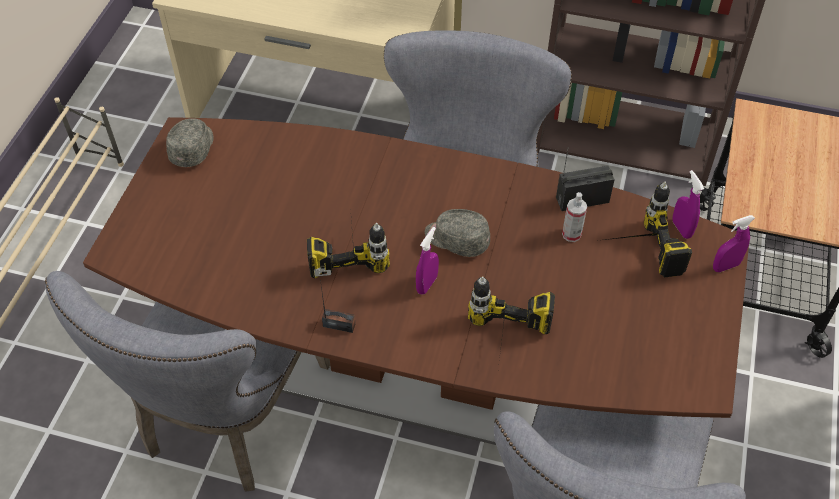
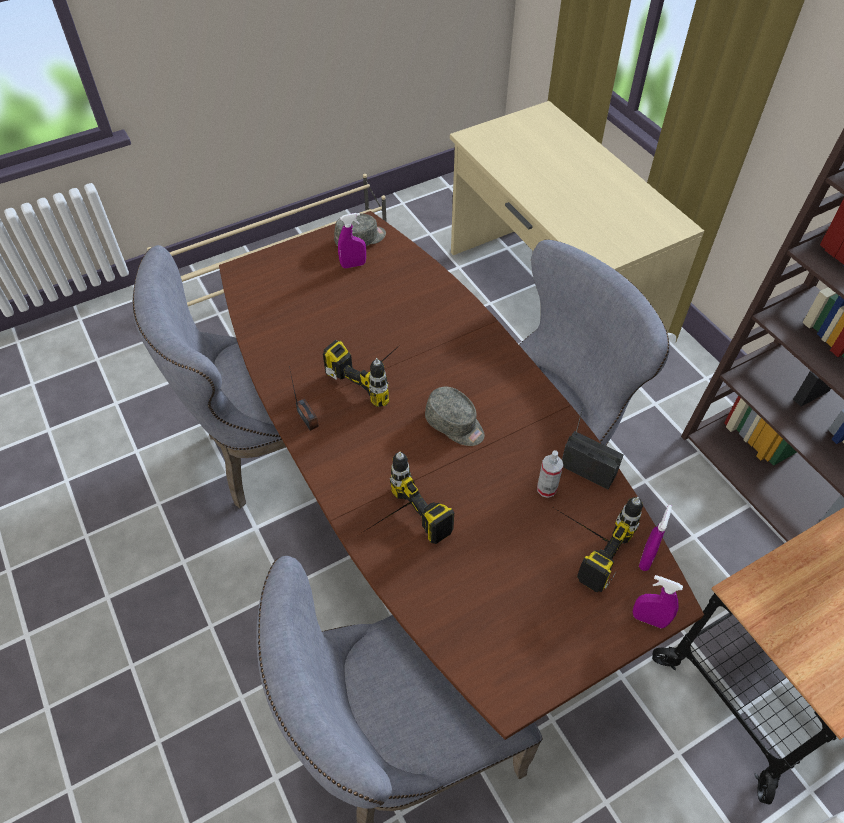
camera: 45 degrees right, 0 degrees up
(427, 284) = (396, 439): purple spray bottle -> purple spray bottle (353, 265)
(456, 239) = (455, 424): grey cap -> grey cap turned 150 degrees clockwise

